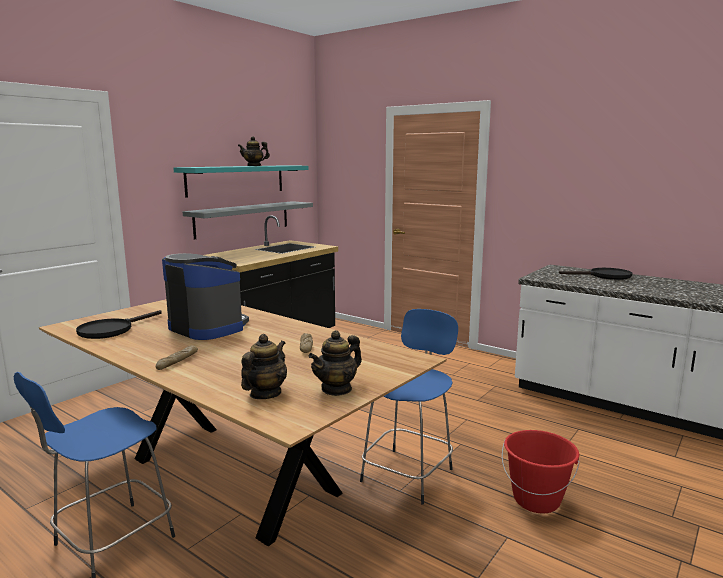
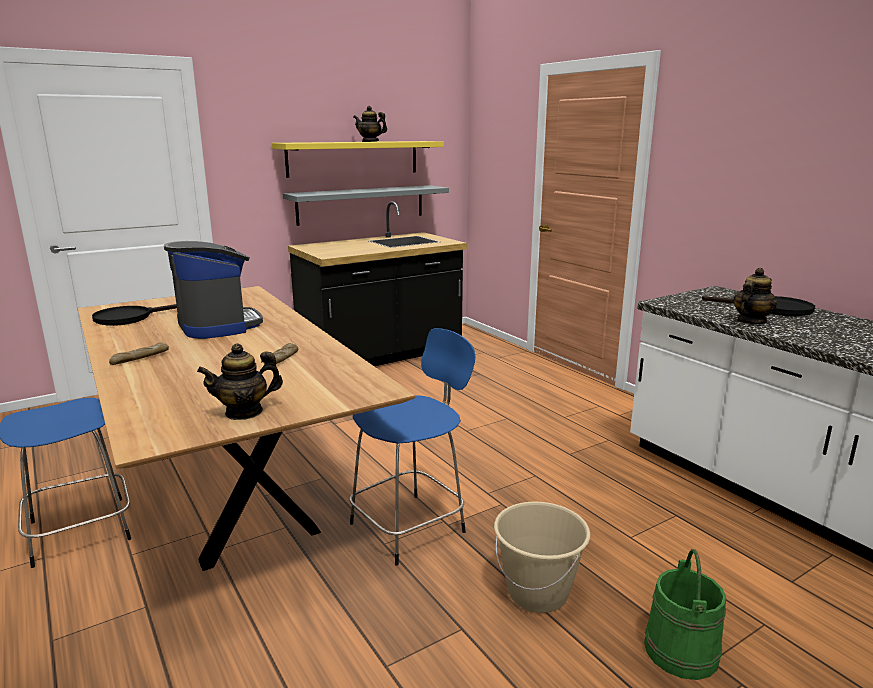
camera: 20 degrees right, 5 degrees up
(236, 180) = (353, 158): turquoise shelf -> yellow shelf
(265, 394) = (169, 406): teapot -> teapot (750, 321)
(536, 500) = (538, 593): red bucket -> beige bucket
(650, 514) = (680, 650): none -> green bucket

